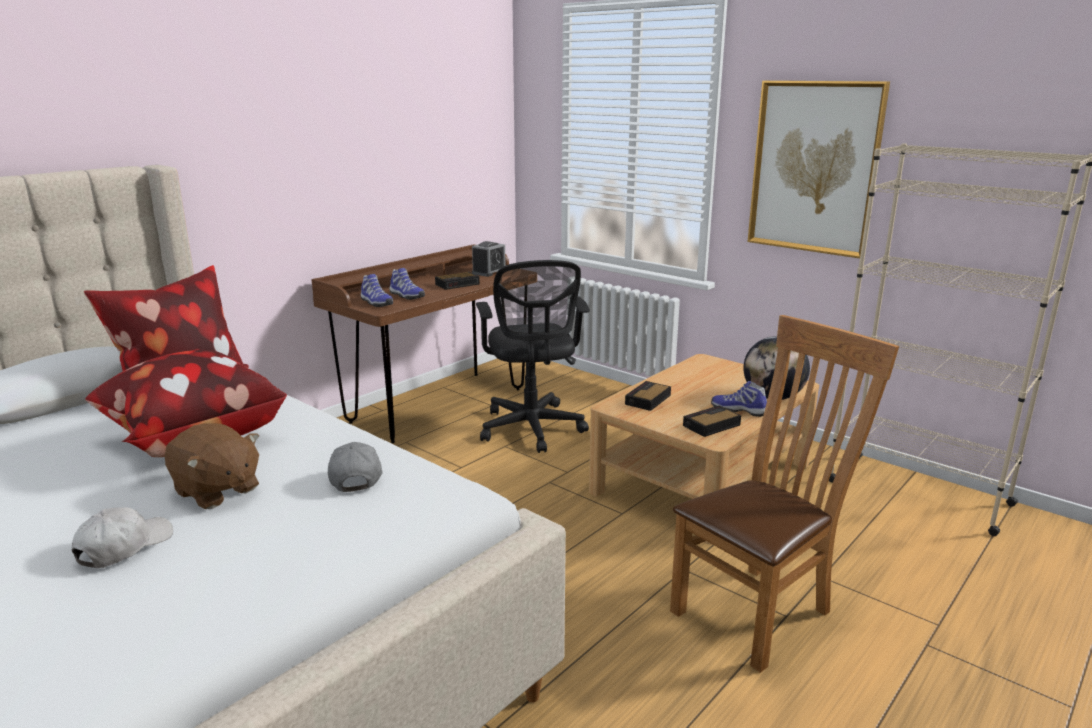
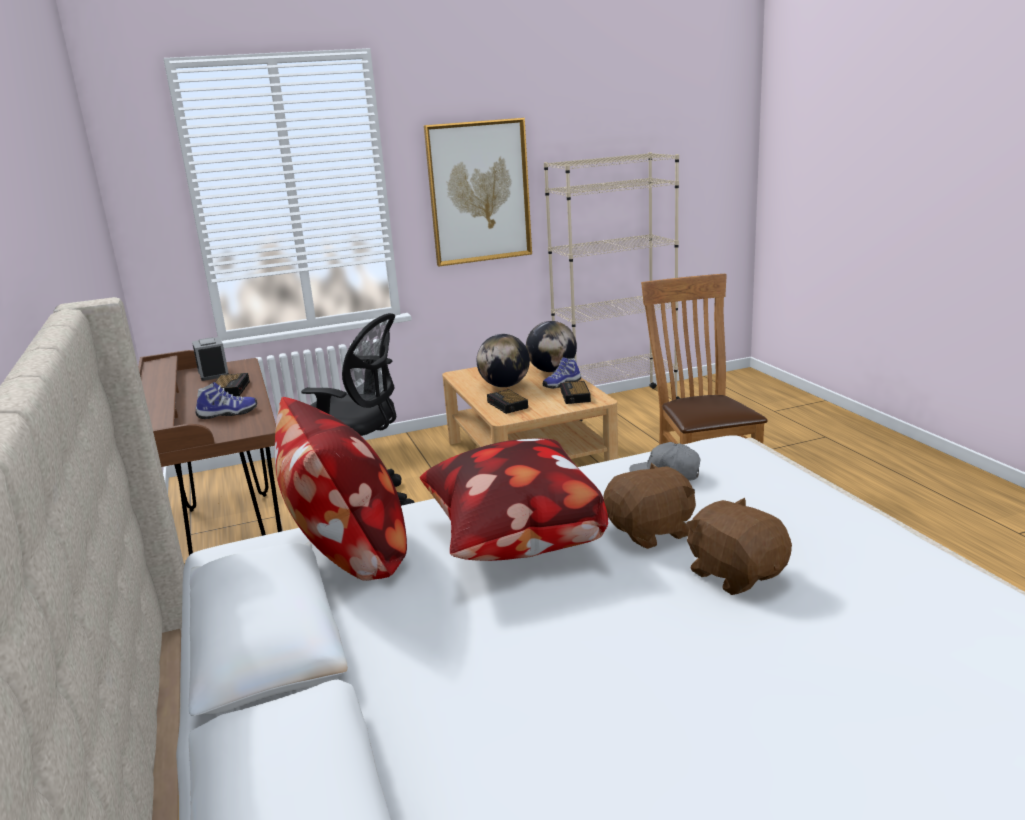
camera: 60 degrees left, 0 degrees up
(124, 547) = (736, 574): white cap -> brown plush toy
(375, 303) = (226, 429): shoe -> none
(699, 386) = (504, 385): none -> globe

